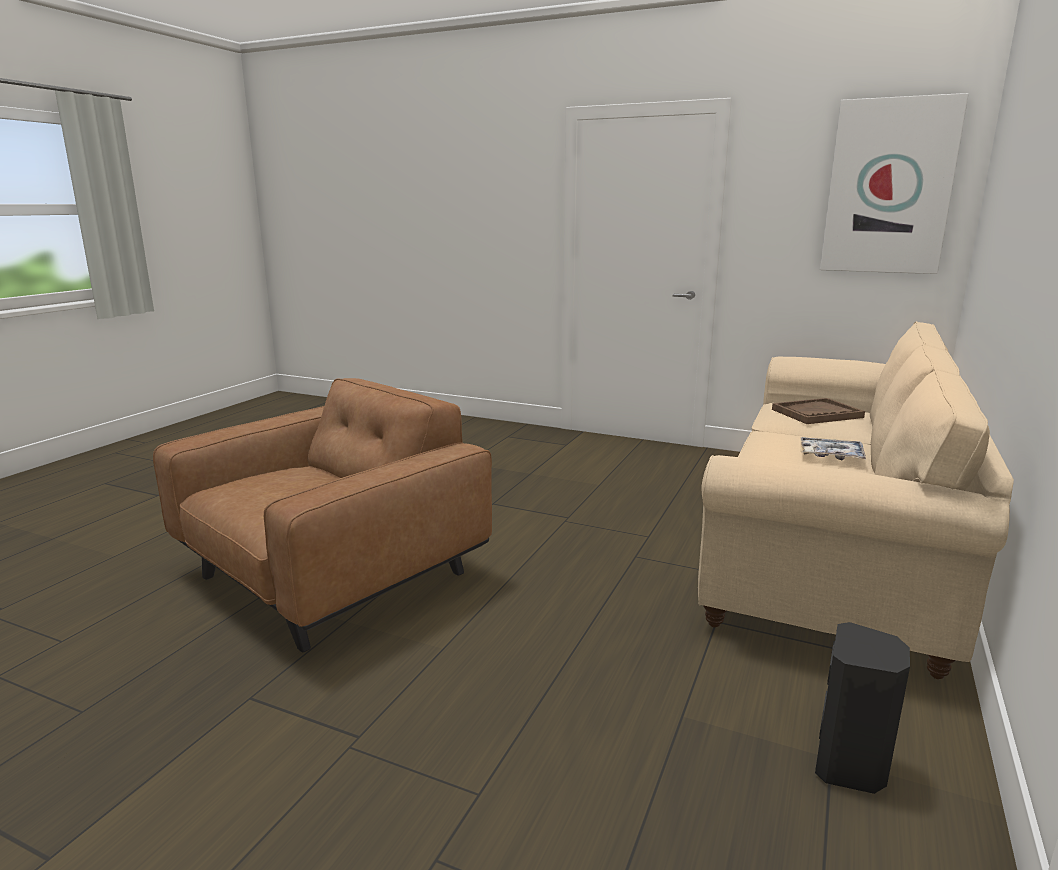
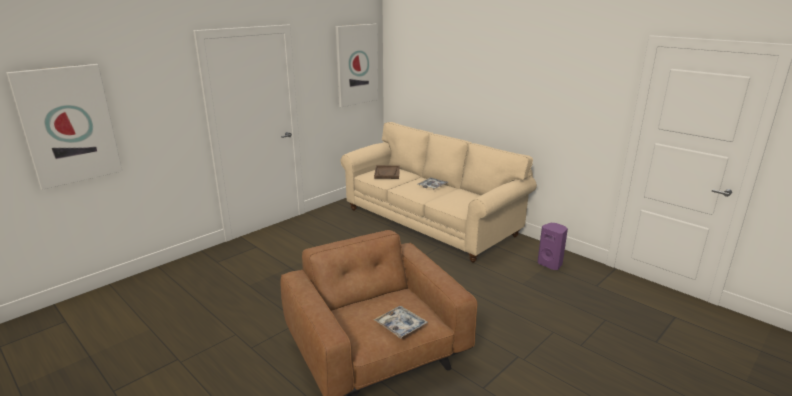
camera: 70 degrees left, 5 degrees up
(256, 503) = (400, 326): none -> tray
(417, 214) = (68, 125): none -> picture
(851, 767) = (550, 264): black speaker -> purple speaker

